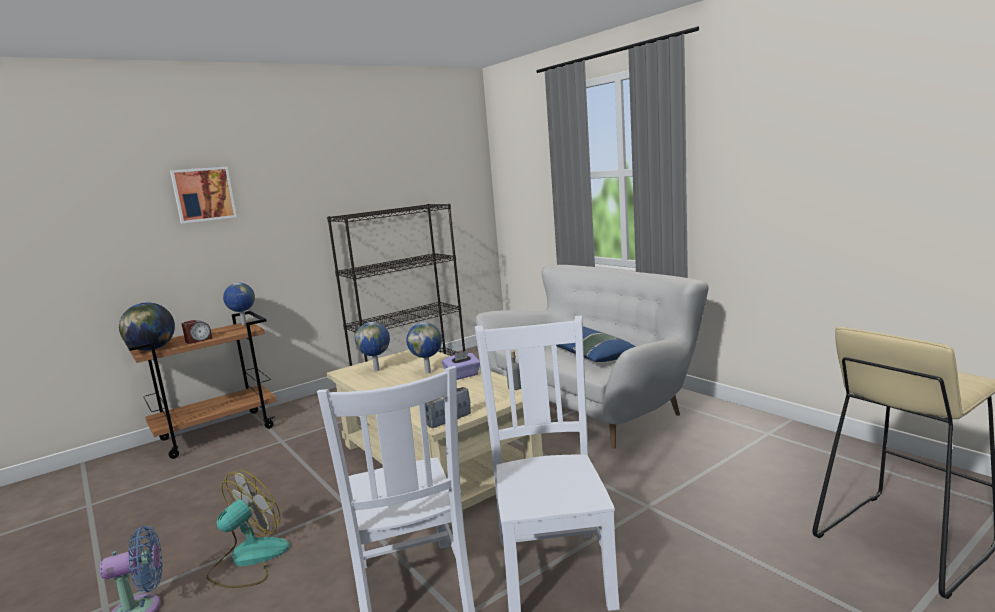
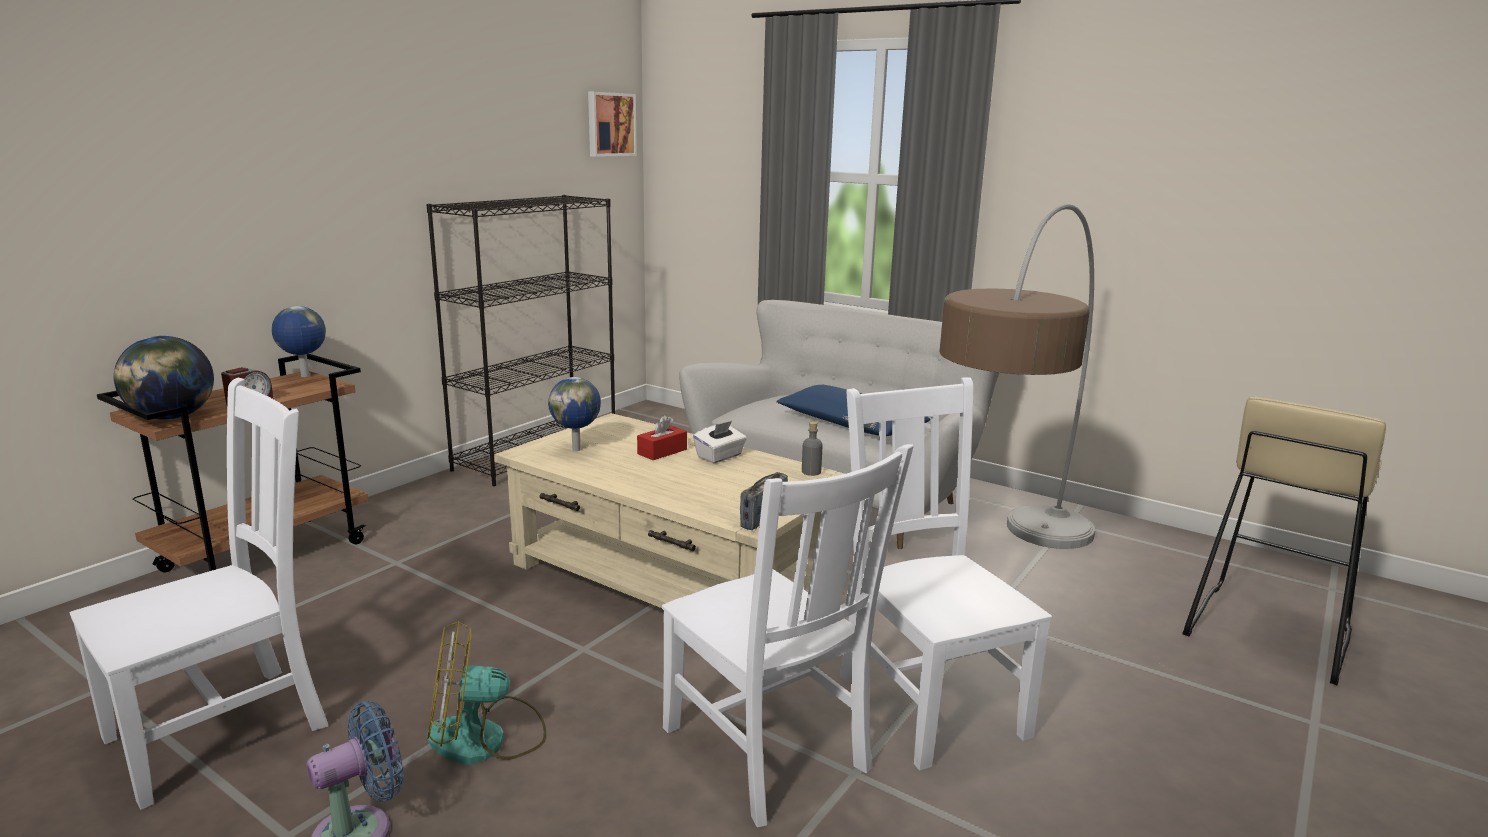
camera: 20 degrees left, 5 degrees up
(124, 536) = (225, 729): none -> white chair
(203, 194) = (238, 151): picture -> picture (610, 124)
(248, 560) = (485, 739): fan -> fan turned 120 degrees counterclockwise
(428, 372) = (662, 452): globe -> red tissue box
(462, 376) = (720, 457): purple tissue box -> white tissue box
(691, 473) = (1011, 574): none -> floor lamp

